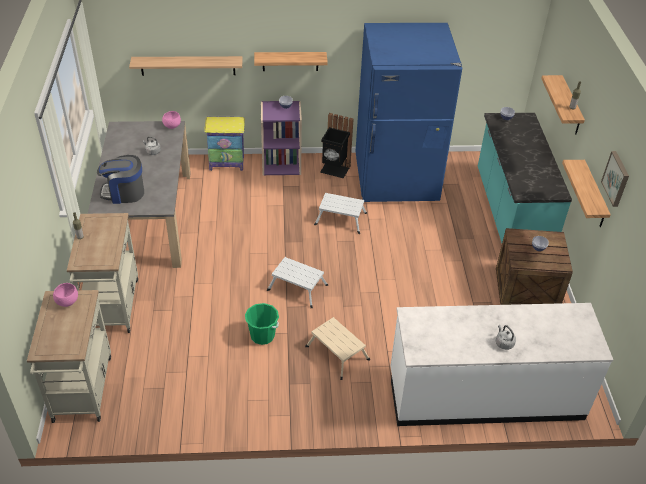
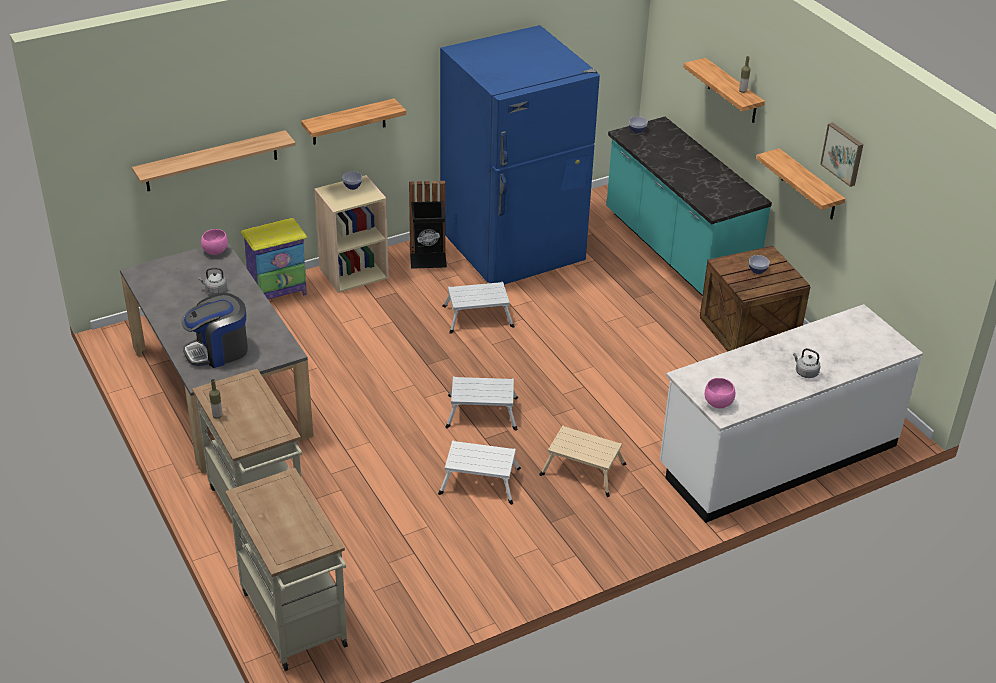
camera: 25 degrees left, 5 degrees down
(67, 302) = (266, 494): pink bowl -> pink bowl (717, 403)
(262, 336) = (479, 481): green bucket -> white step ladder
(282, 164) = (354, 273): purple bookcase -> beige bookcase

